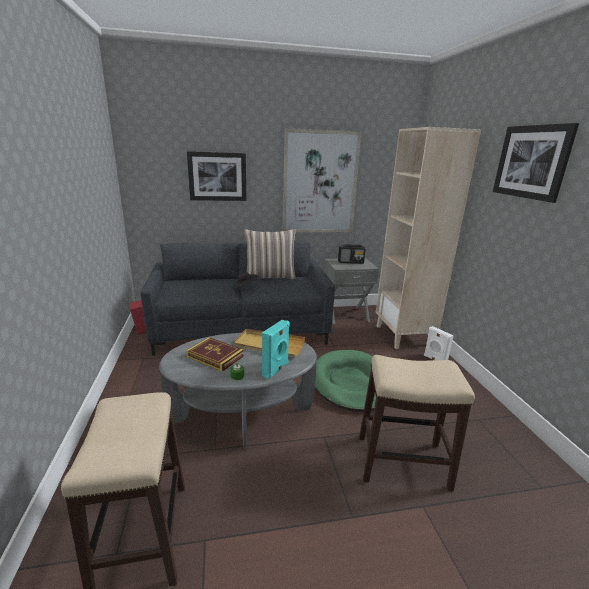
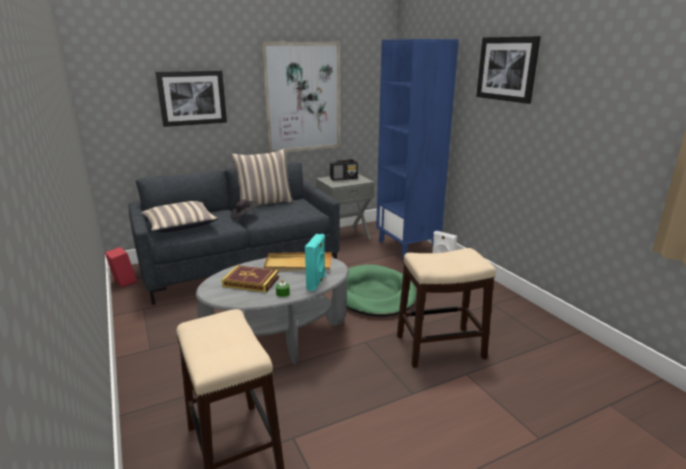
camera: 15 degrees left, 0 degrees up
(187, 288) = (180, 225): none -> pillow
(404, 336) = (408, 246): beige bookcase -> blue bookcase

